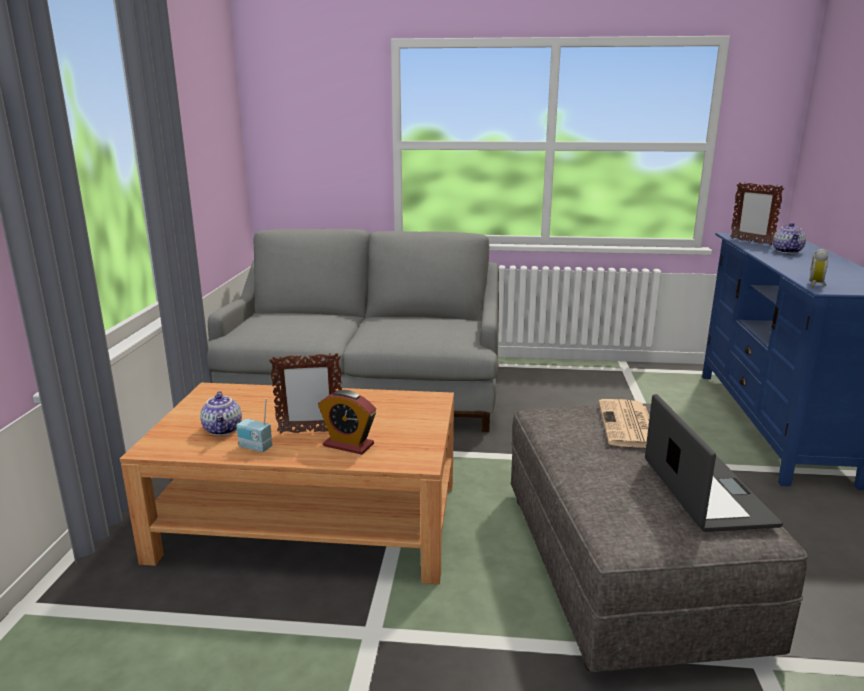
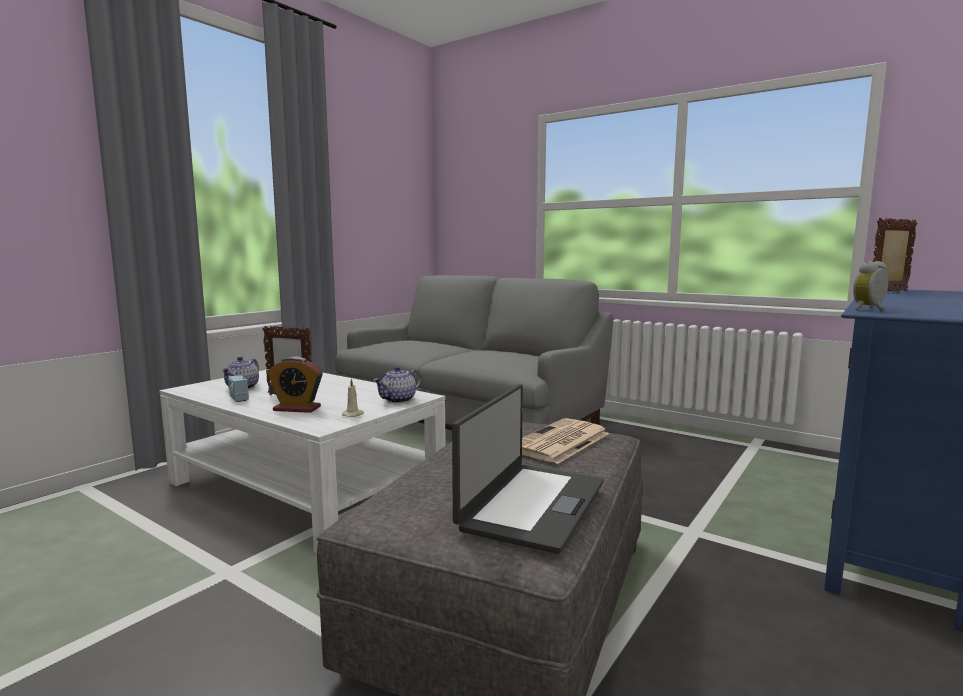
camera: 30 degrees right, 10 degrees down
(312, 520) = (306, 487): brown coffee table -> white coffee table
(348, 445) = (297, 409): alarm clock -> alarm clock turned 45 degrees counterclockwise
(419, 438) = (353, 414): none -> beige candle
(751, 242) = (889, 292): picture frame -> picture frame turned 75 degrees clockwise
(788, 251) = (921, 297): teapot -> teapot (398, 400)

